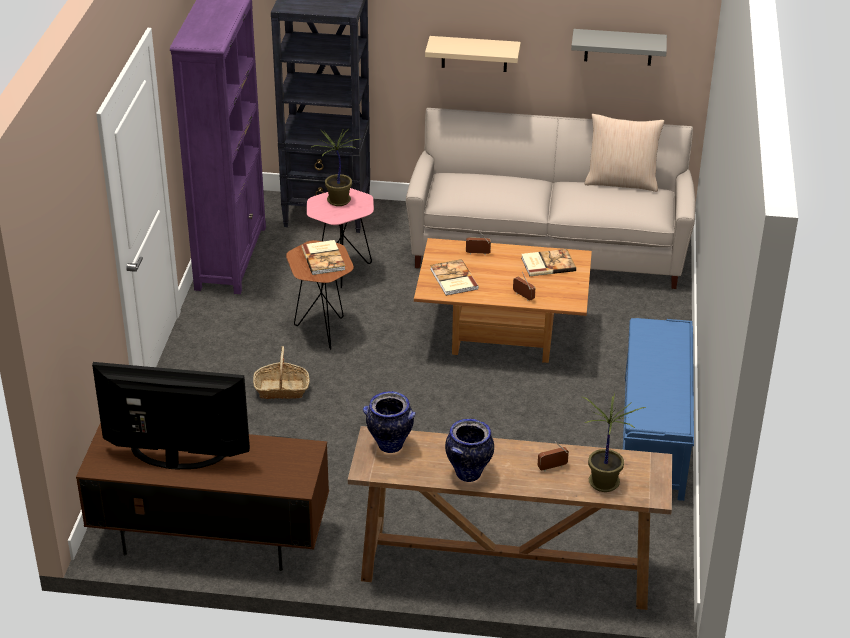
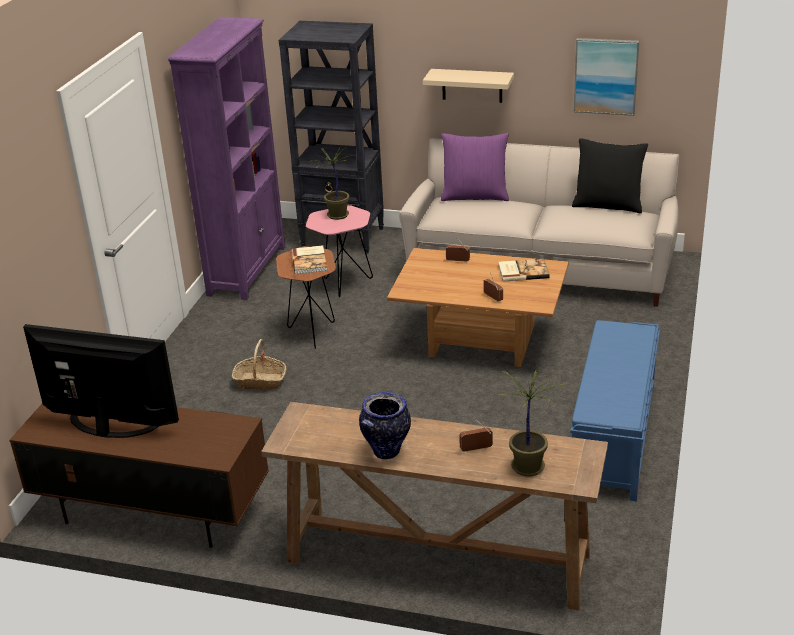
camera: 10 degrees right, 5 degrees down
(389, 446) = (313, 421): vase -> none
(453, 279) = (428, 282): book -> none
(480, 173) = (475, 196): none -> purple pillow
(618, 47) = (606, 76): grey shelf -> picture
(621, 182) = (608, 205): beige pillow -> black pillow

